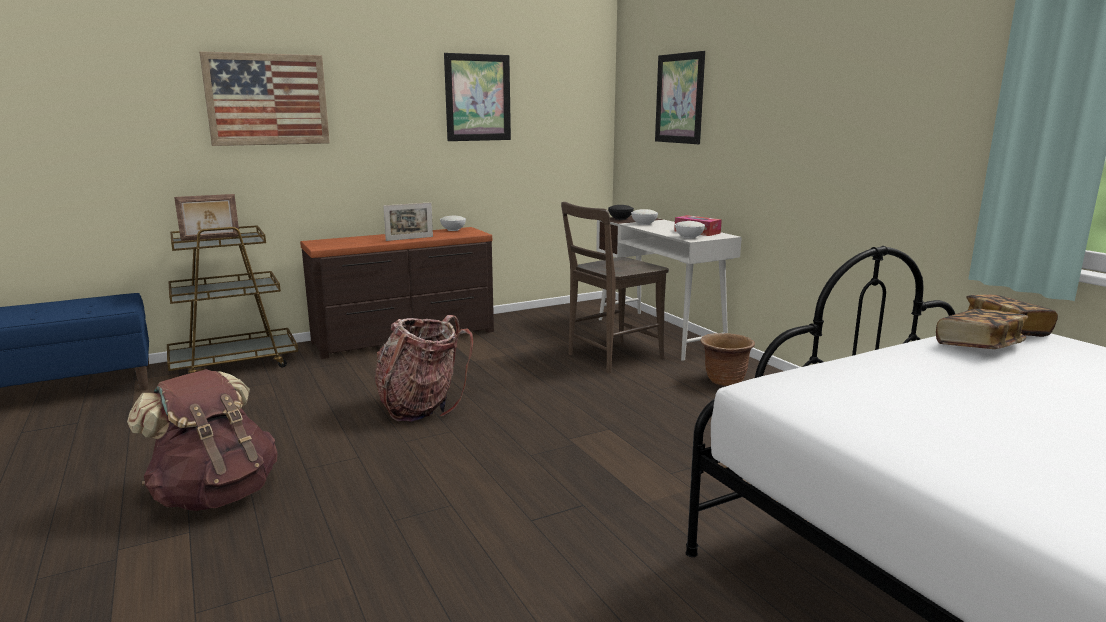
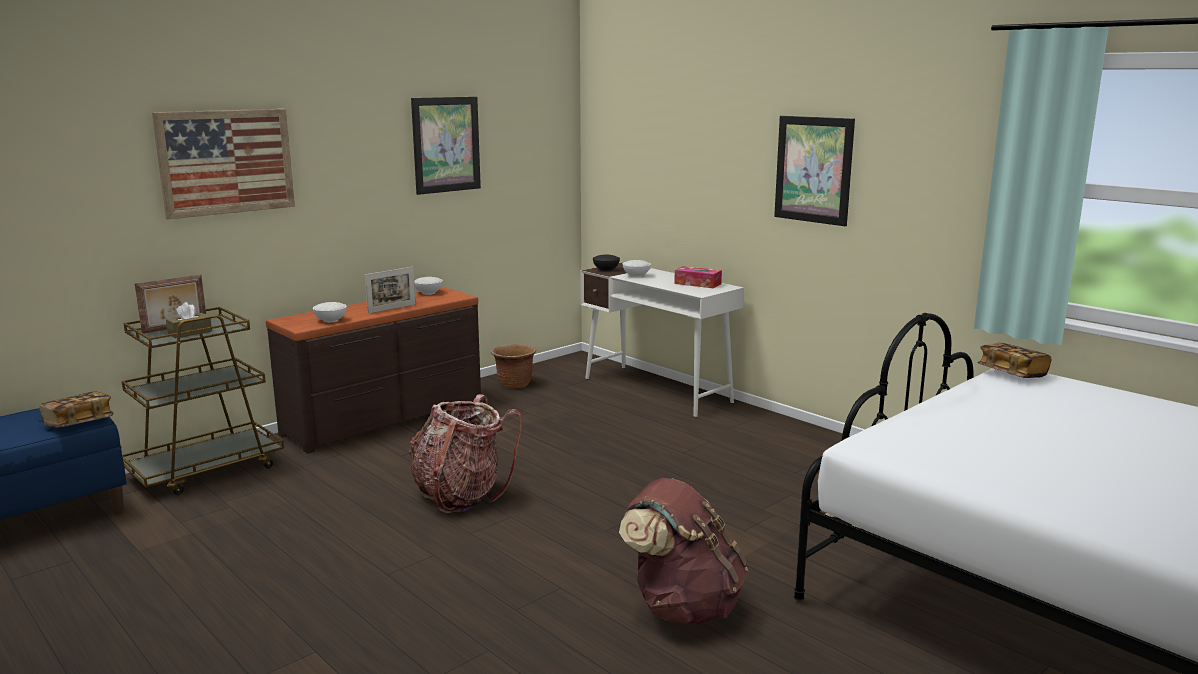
camera: 15 degrees left, 0 degrees up
(215, 494) = (312, 612): brown backpack -> brown backpack (682, 606)
(216, 242) = (190, 333): none -> brown tissue box
(611, 357) = (623, 420): brown chair -> none
(679, 98) = (664, 143): picture -> picture (813, 169)
(689, 237) = (695, 291): white bowl -> white bowl (331, 320)
(724, 381) = (746, 434): brown planter -> brown planter (514, 385)
(978, 346) = (999, 391): book -> book (79, 423)

